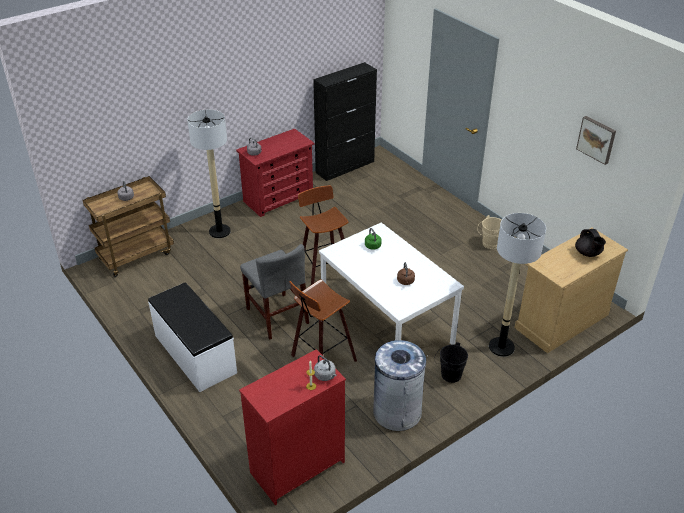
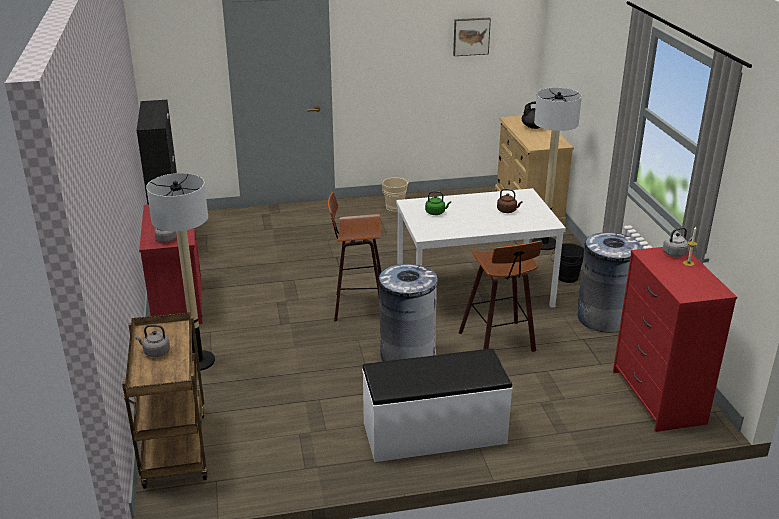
camera: 65 degrees left, 10 degrees down
(277, 316) = (407, 355): grey chair -> grey trash can

